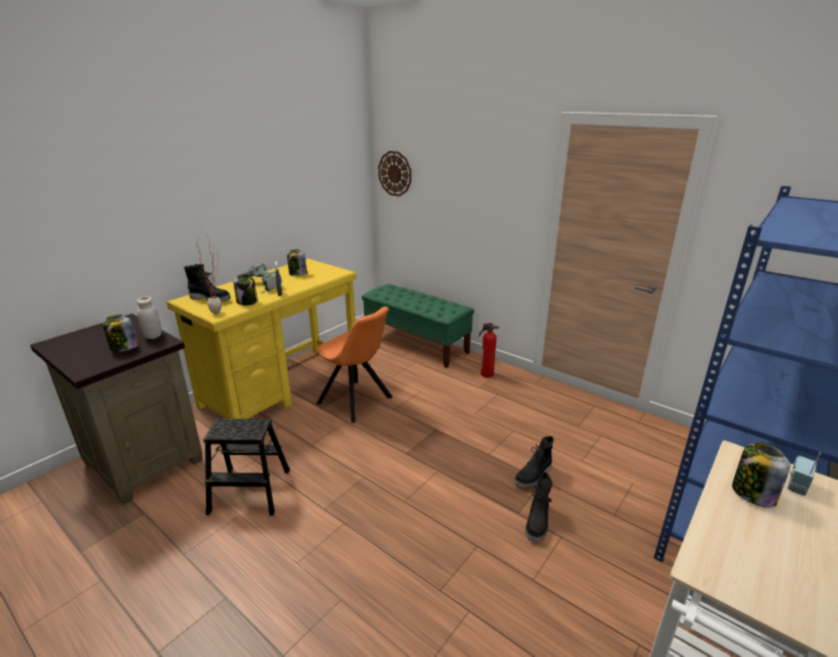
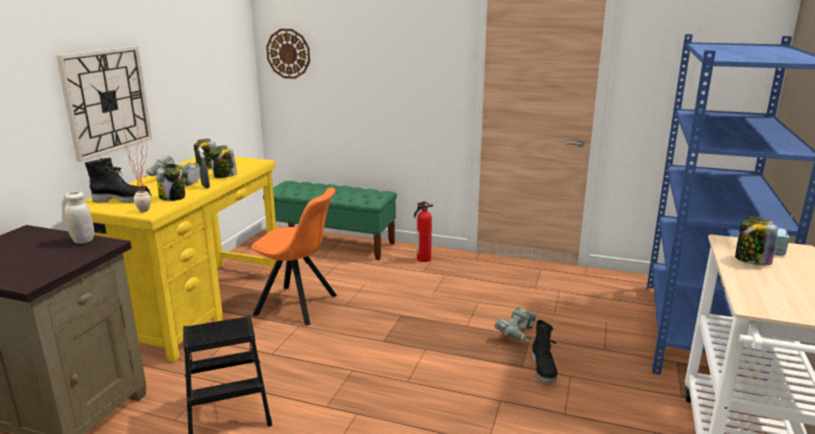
camera: 20 degrees left, 5 degrees down
(124, 348) = (56, 255): jar -> jar (224, 176)
(213, 215) = (107, 101): none -> wall clock
(533, 476) = (519, 335): black boot -> power drill

